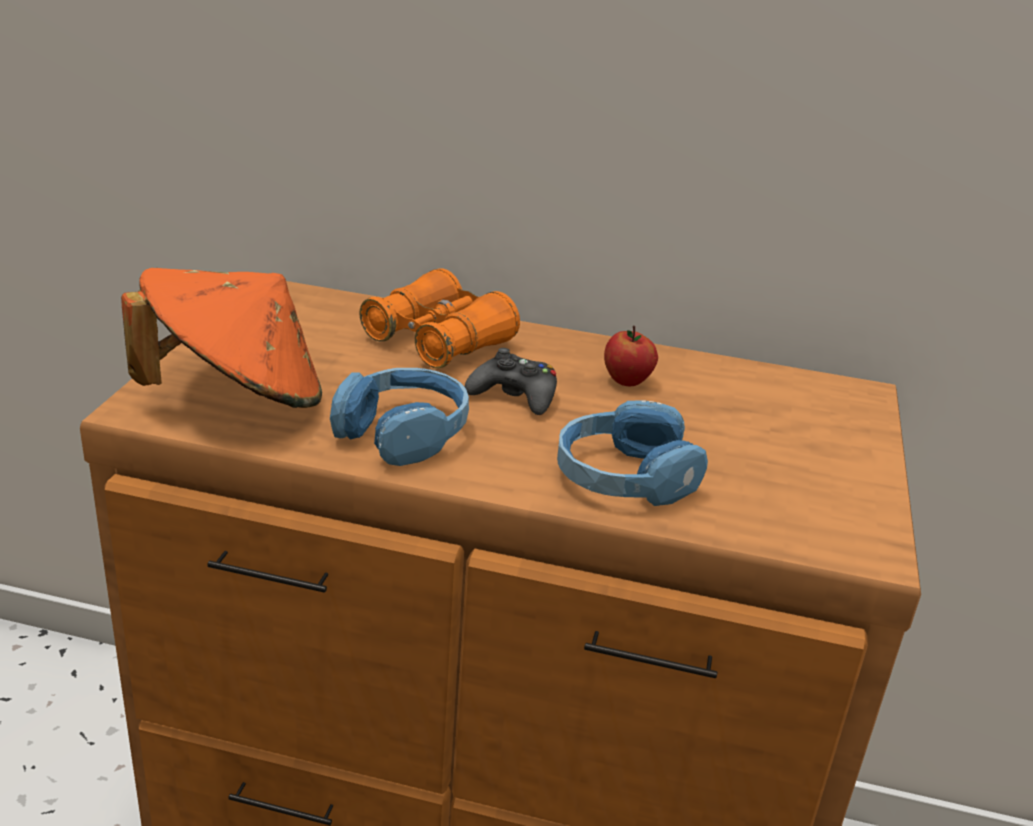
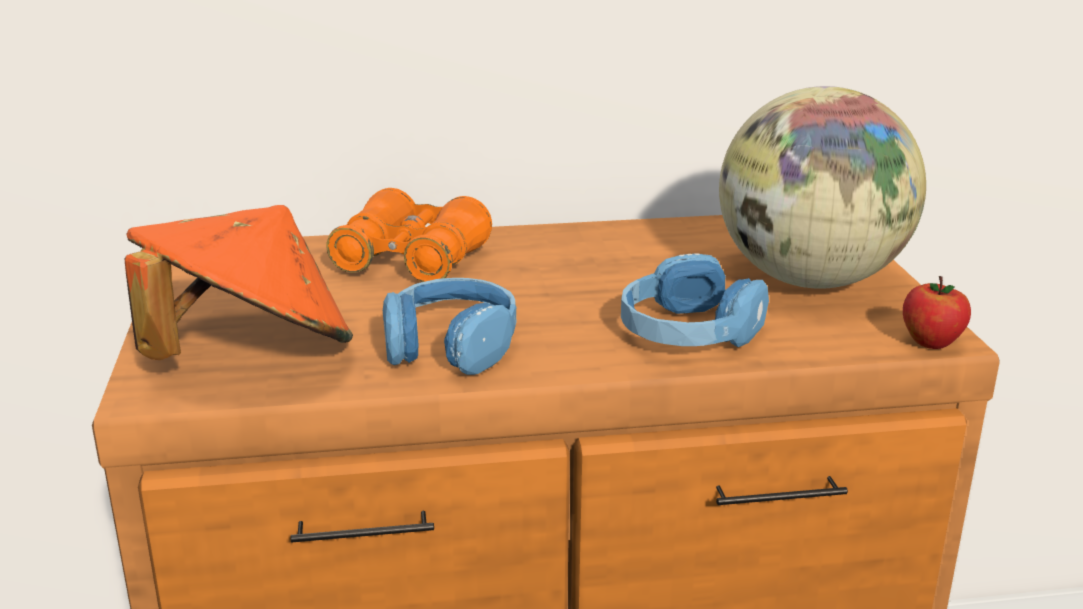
camera: 20 degrees left, 5 degrees down
(514, 395) = (528, 290): black game controller -> none
(627, 381) = (617, 255): apple -> apple (931, 343)
(792, 454) = (809, 280): none -> globe

